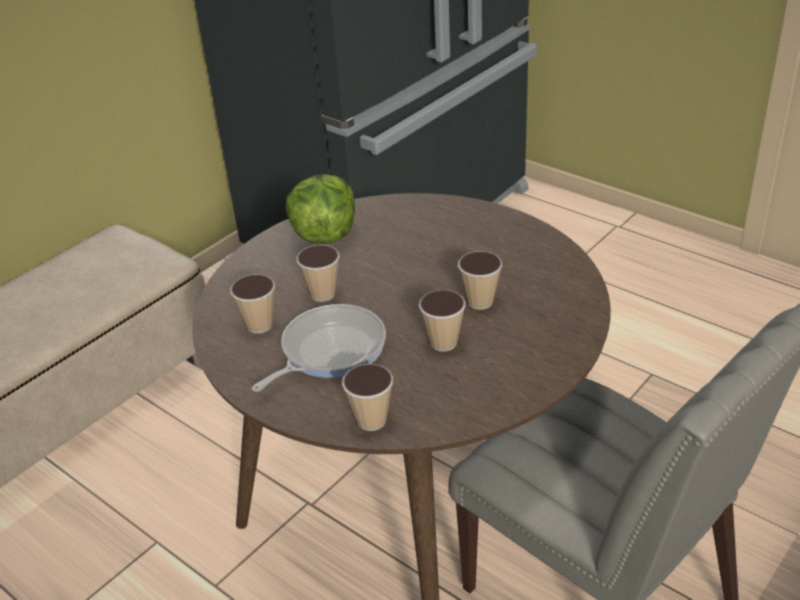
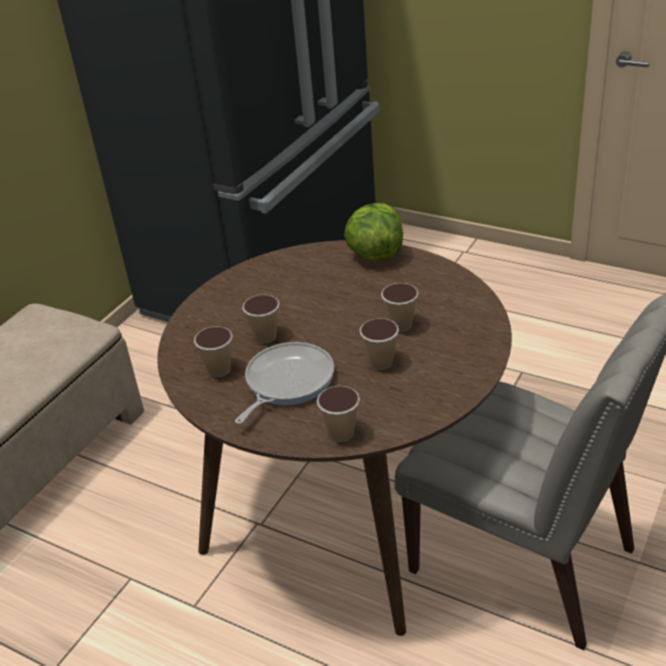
camera: 10 degrees left, 0 degrees up
(324, 234) = (250, 287): lettuce -> lettuce (375, 254)

